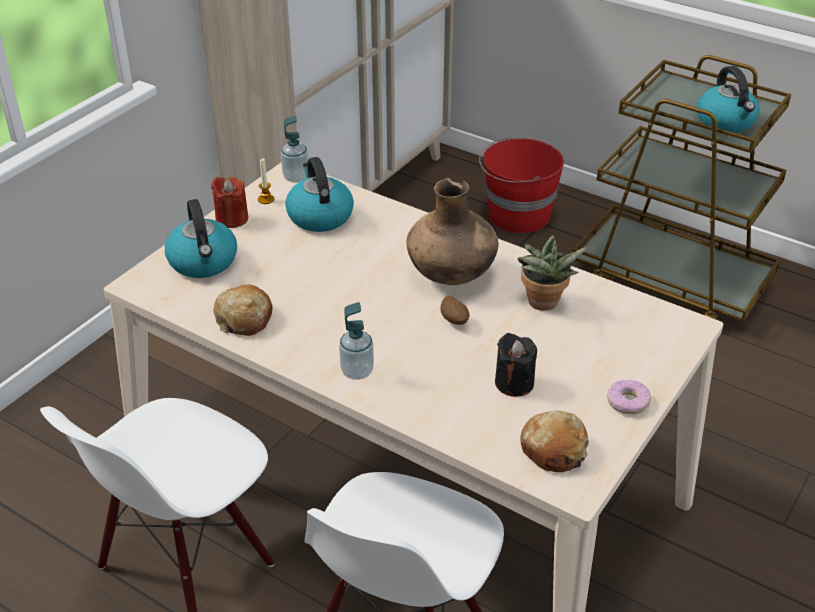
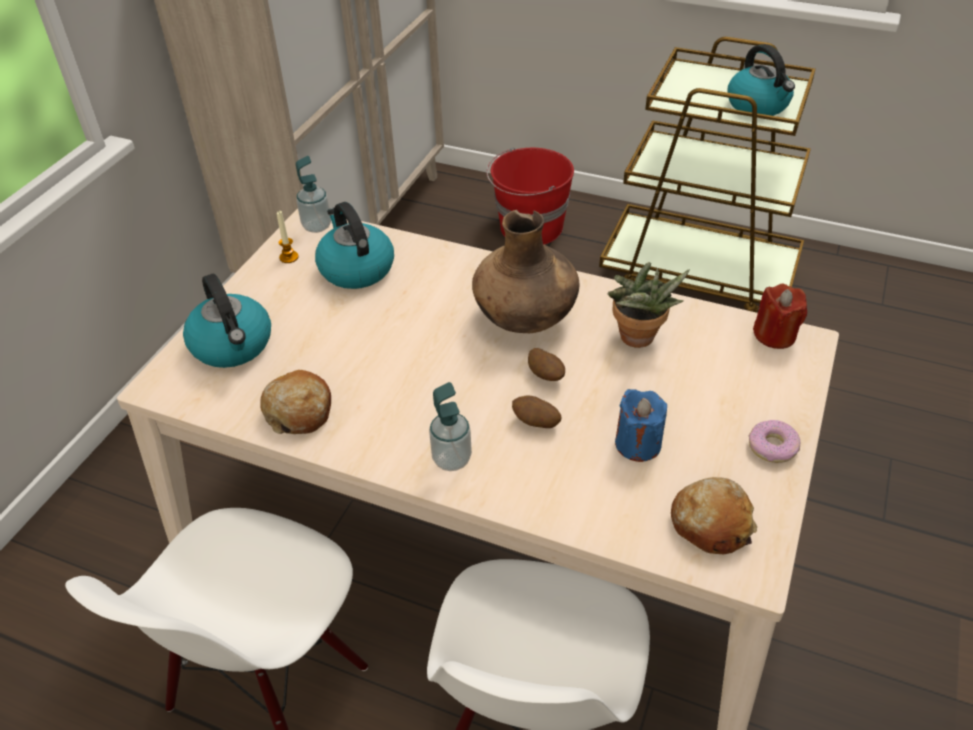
camera: 10 degrees left, 5 degrees up
(232, 219) = (254, 286): red candle -> red candle (774, 335)
(434, 355) = (535, 423): none -> potato
(514, 383) = (638, 444): black candle -> blue candle

